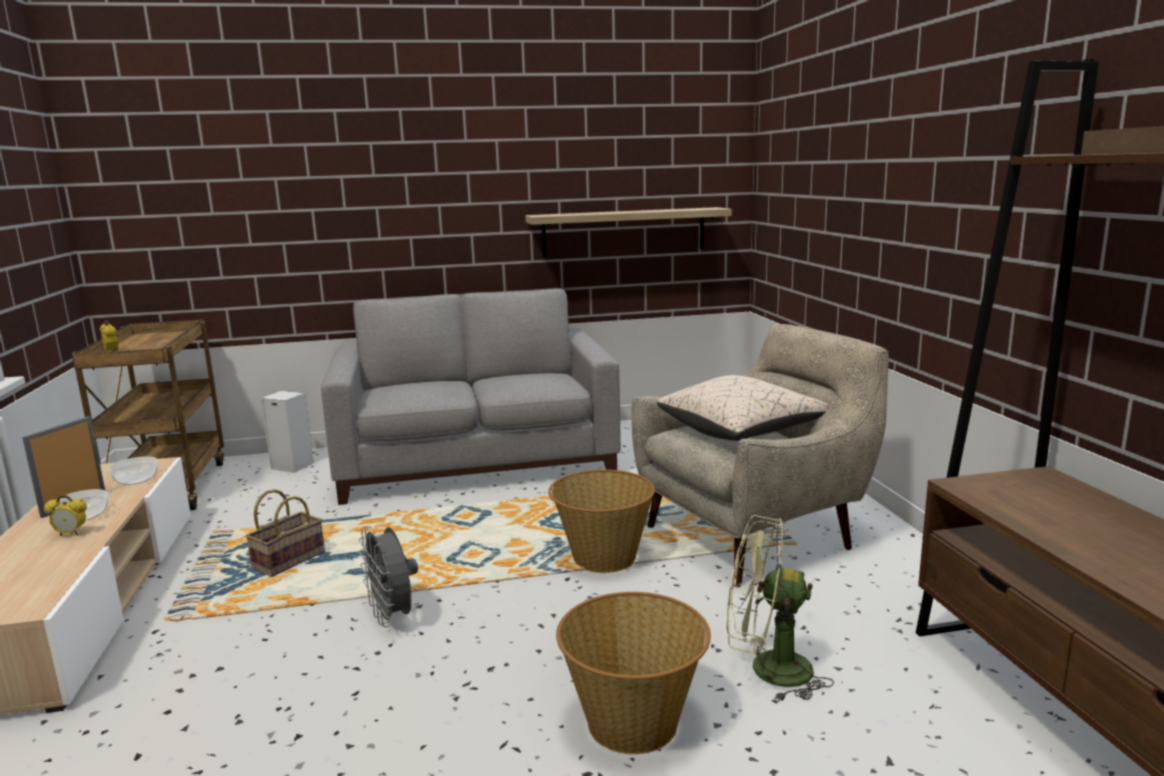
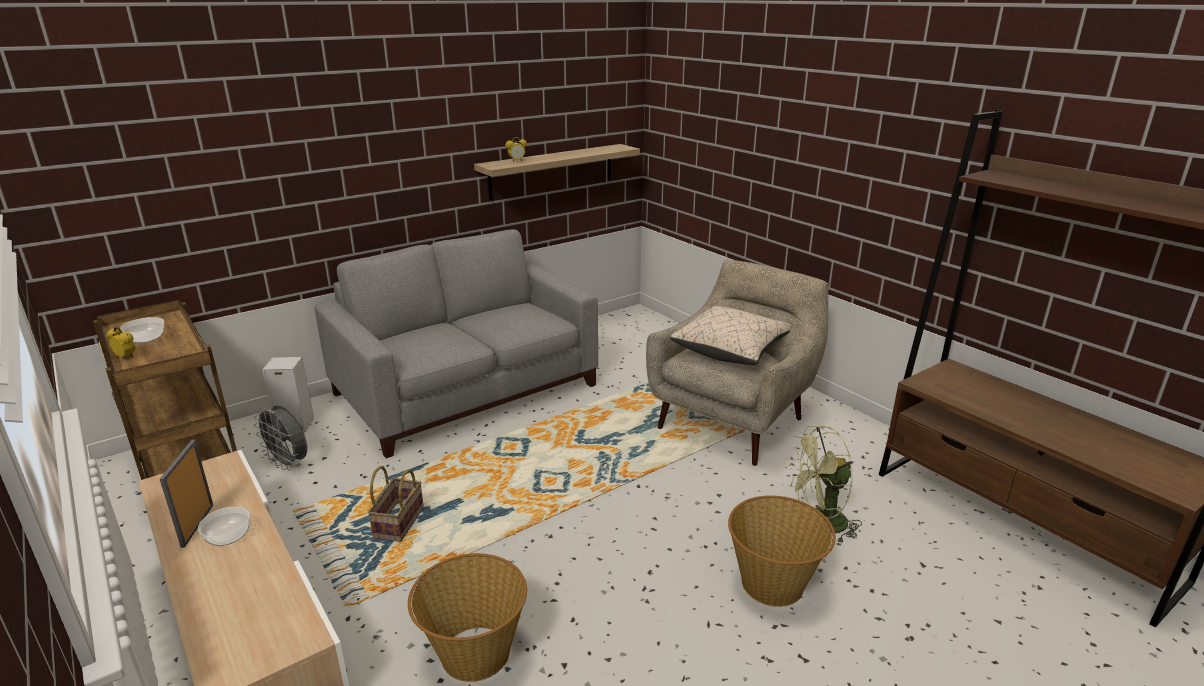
camera: 25 degrees left, 10 degrees up
(71, 534) = (242, 557): alarm clock -> alarm clock (516, 161)
(136, 480) = (229, 485): bowl -> bowl (146, 338)
(392, 617) = (539, 551): grey fan -> grey fan (289, 463)
(603, 557) = (648, 462): basket -> basket (474, 653)

